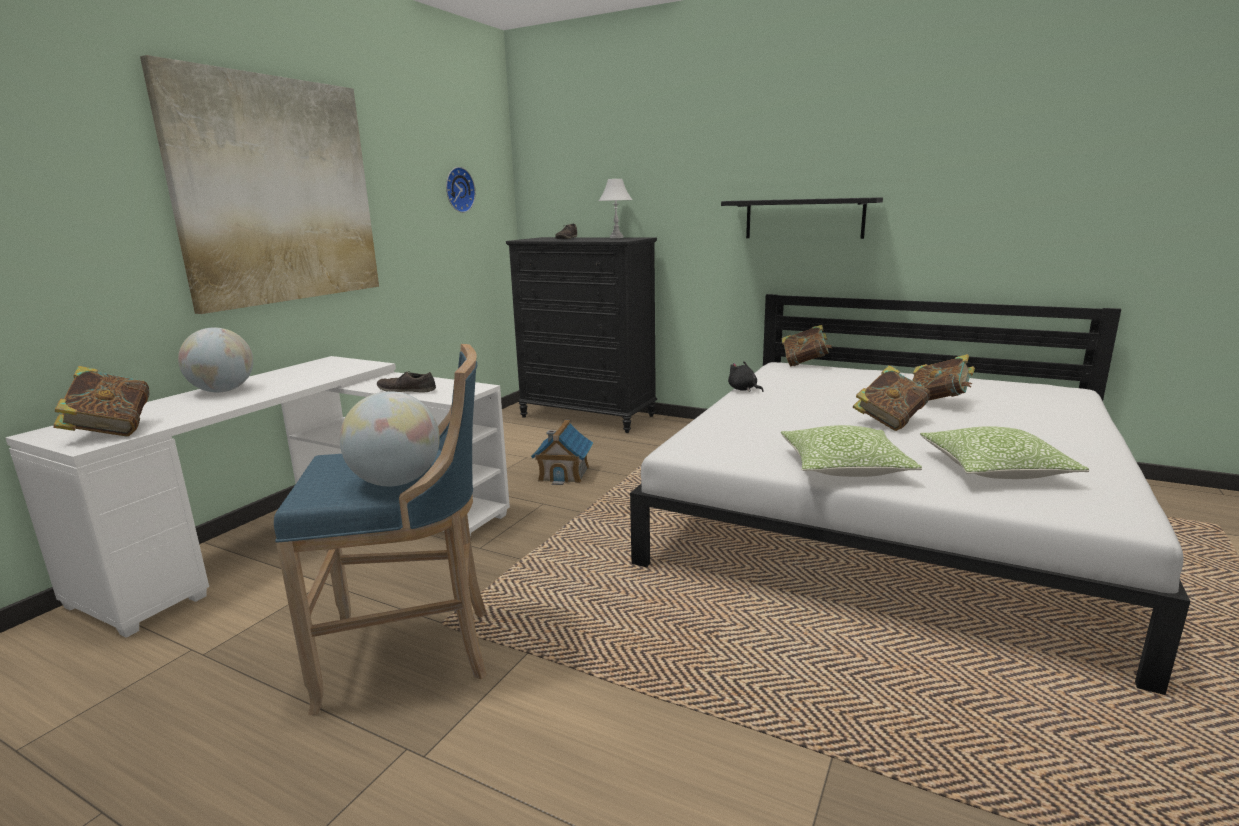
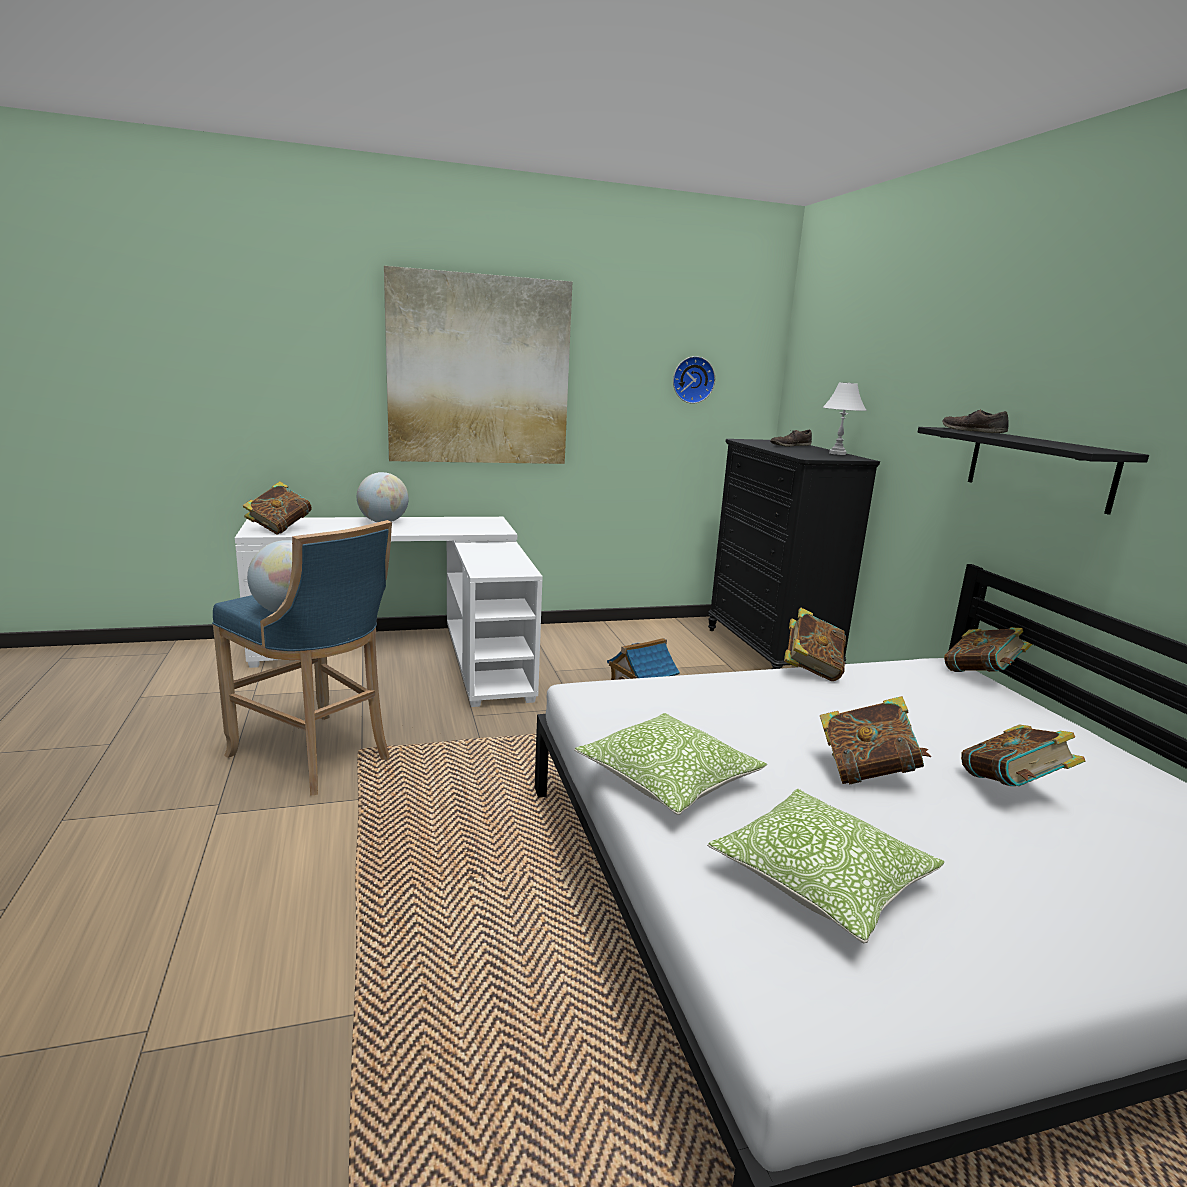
camera: 45 degrees right, 0 degrees up
(407, 390) = (480, 558): brown shoe -> brown shoe (973, 431)
(743, 389) = (811, 670): black plush toy -> book

